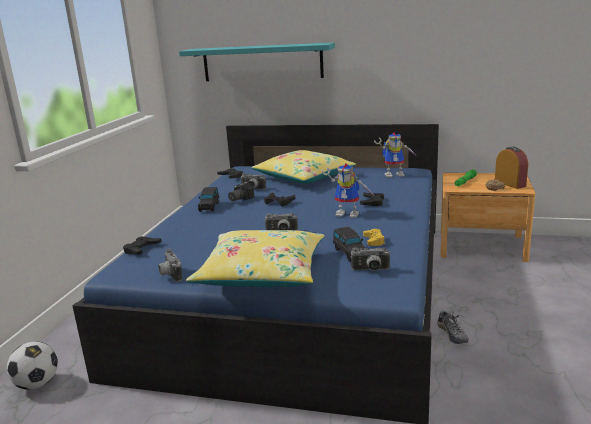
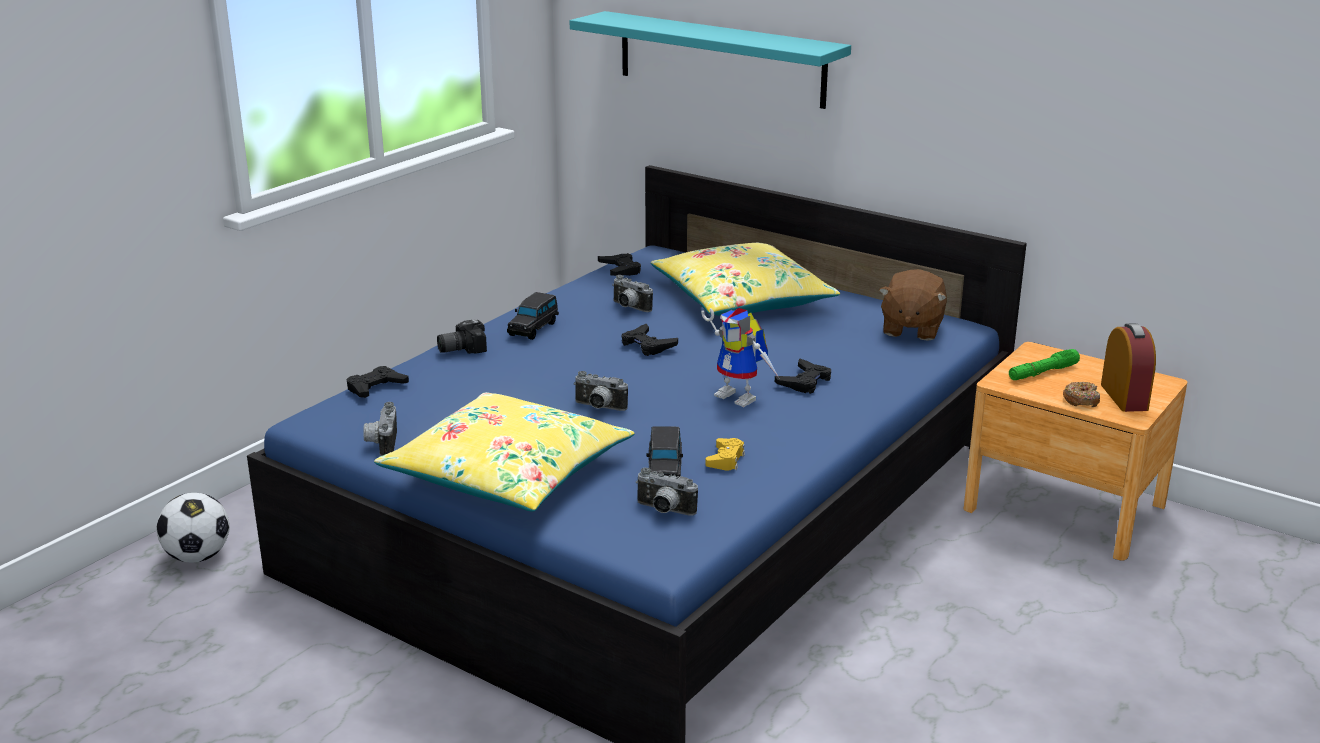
camera: 20 degrees right, 5 degrees up
(239, 199) = (592, 323): camera -> camera (460, 348)
(395, 174) = (911, 329): toy robot -> brown plush toy
(452, 334) = (846, 653): shoe -> none

